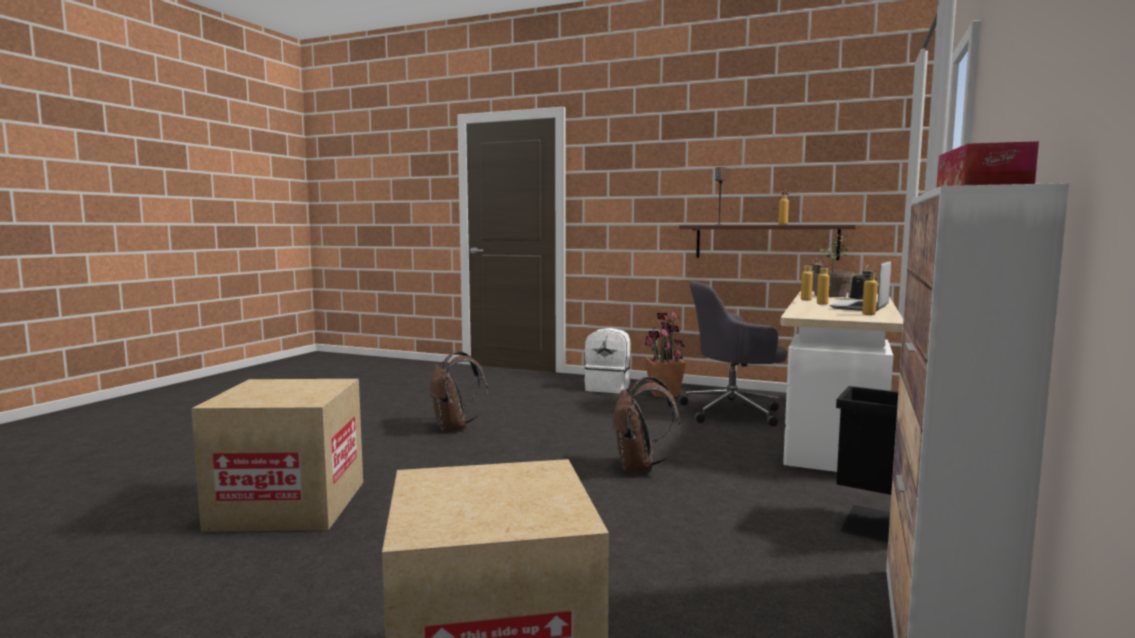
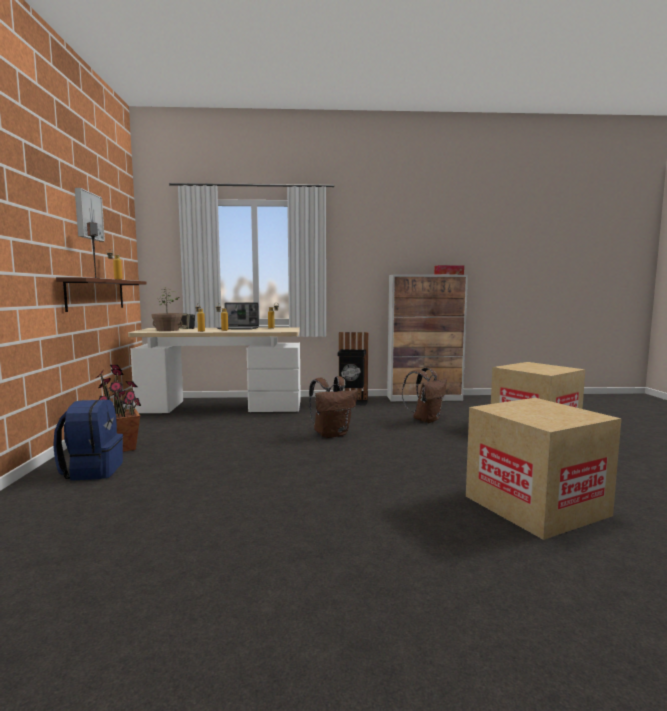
camera: 115 degrees left, 0 degrees up
(454, 428) = (298, 505): brown backpack -> brown backpack (426, 420)
(608, 388) = (92, 471): white backpack -> blue backpack
(733, 412) = (183, 426): grey office chair -> none
(761, 155) = (87, 216): none -> picture

